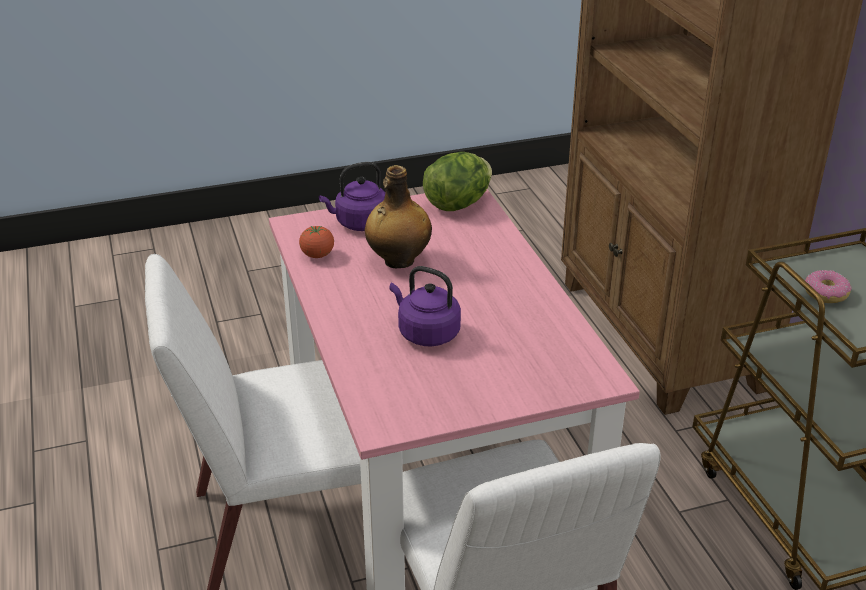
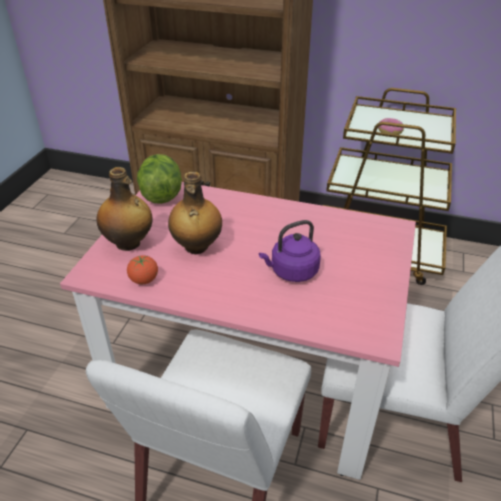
camera: 55 degrees left, 5 degrees up
(359, 223) = (129, 243): purple kettle -> bottle

